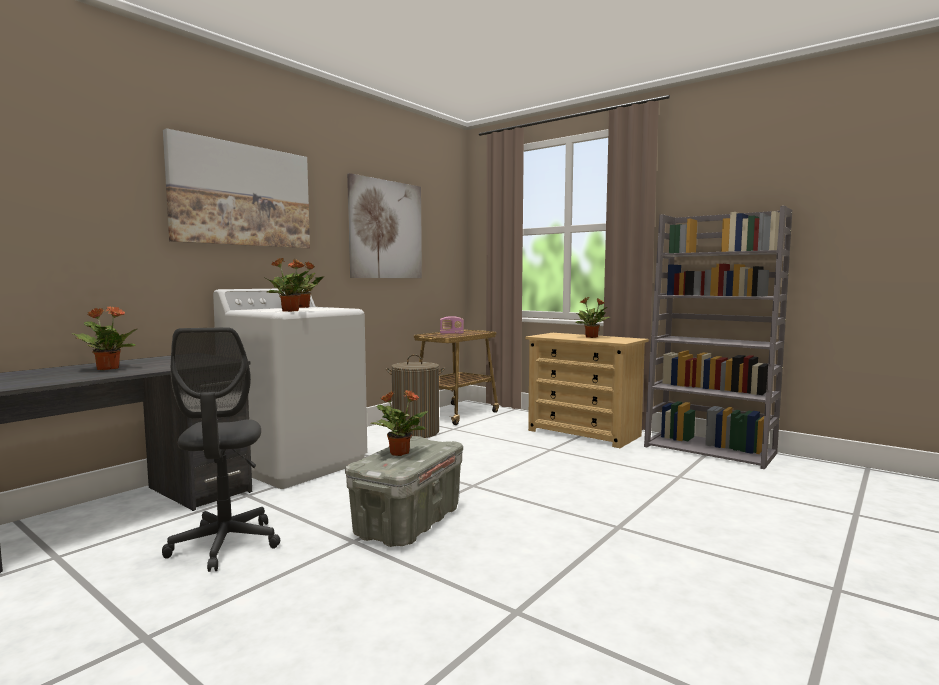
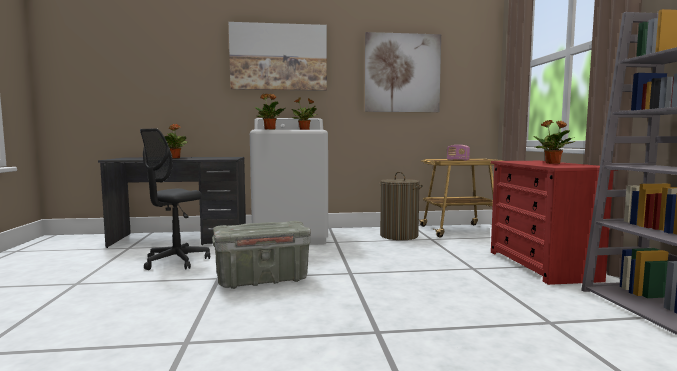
camera: 45 degrees right, 0 degrees up
(399, 453) = (256, 225): potted plant -> none
(584, 433) = (541, 265): beige dresser -> red dresser

